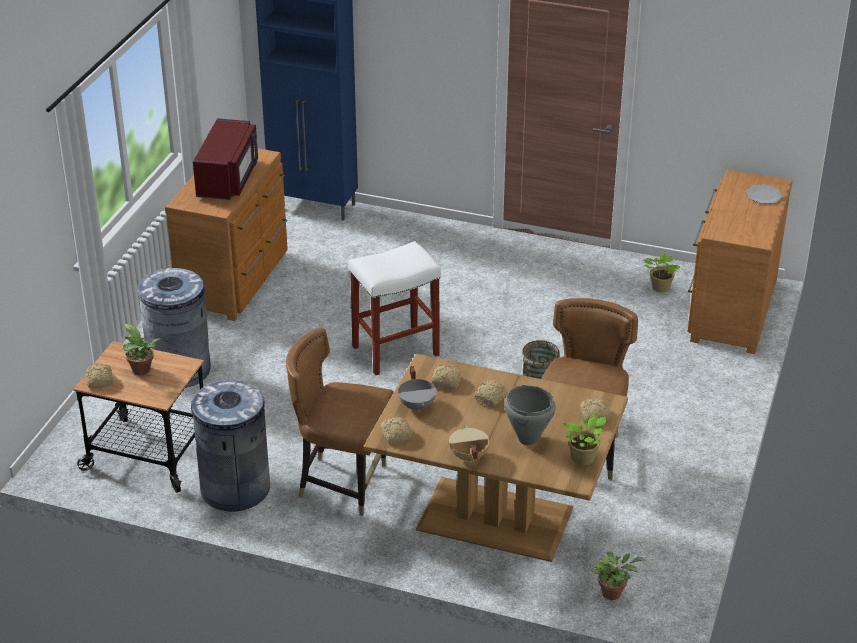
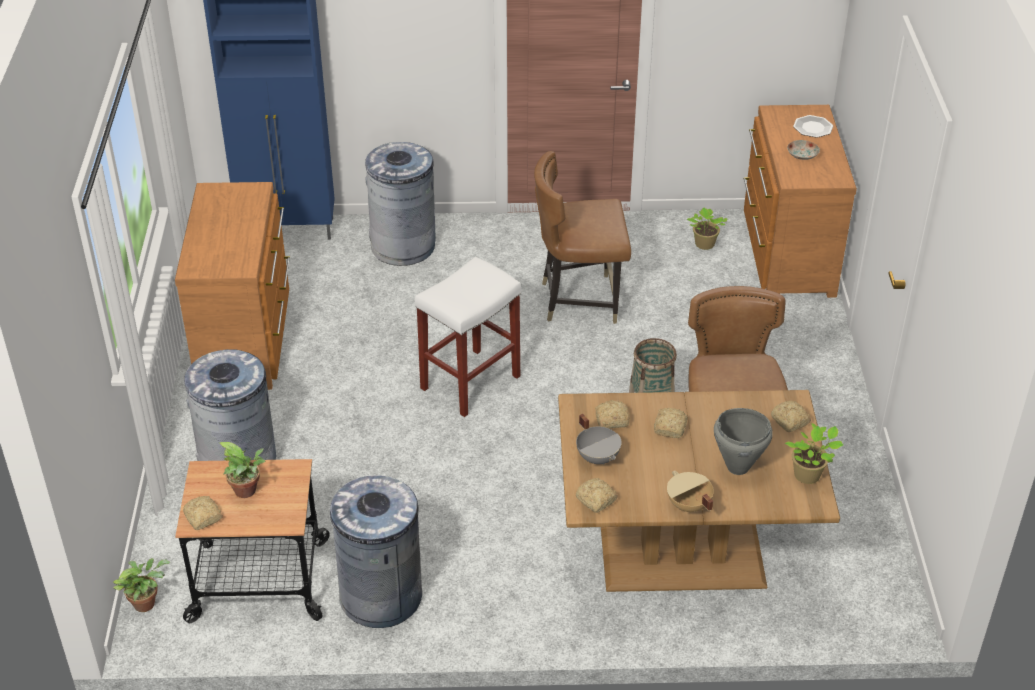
camera: 20 degrees left, 5 degrees up
(228, 179) = (231, 227): red microwave -> none
(343, 483) = (498, 557): brown chair -> brown chair (579, 300)
(400, 237) = (403, 246): none -> grey trash can
(614, 592) = (847, 606): potted plant -> potted plant (147, 602)
(738, 215) = (802, 155): none -> plate

